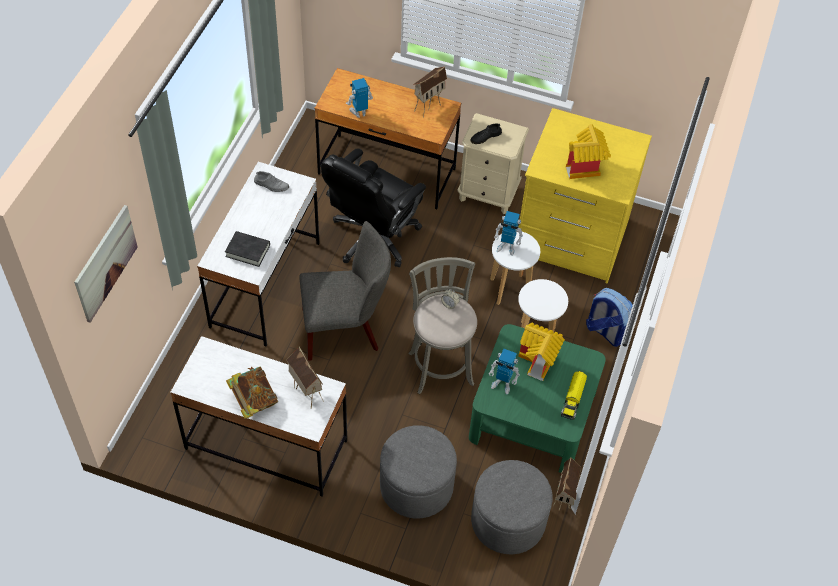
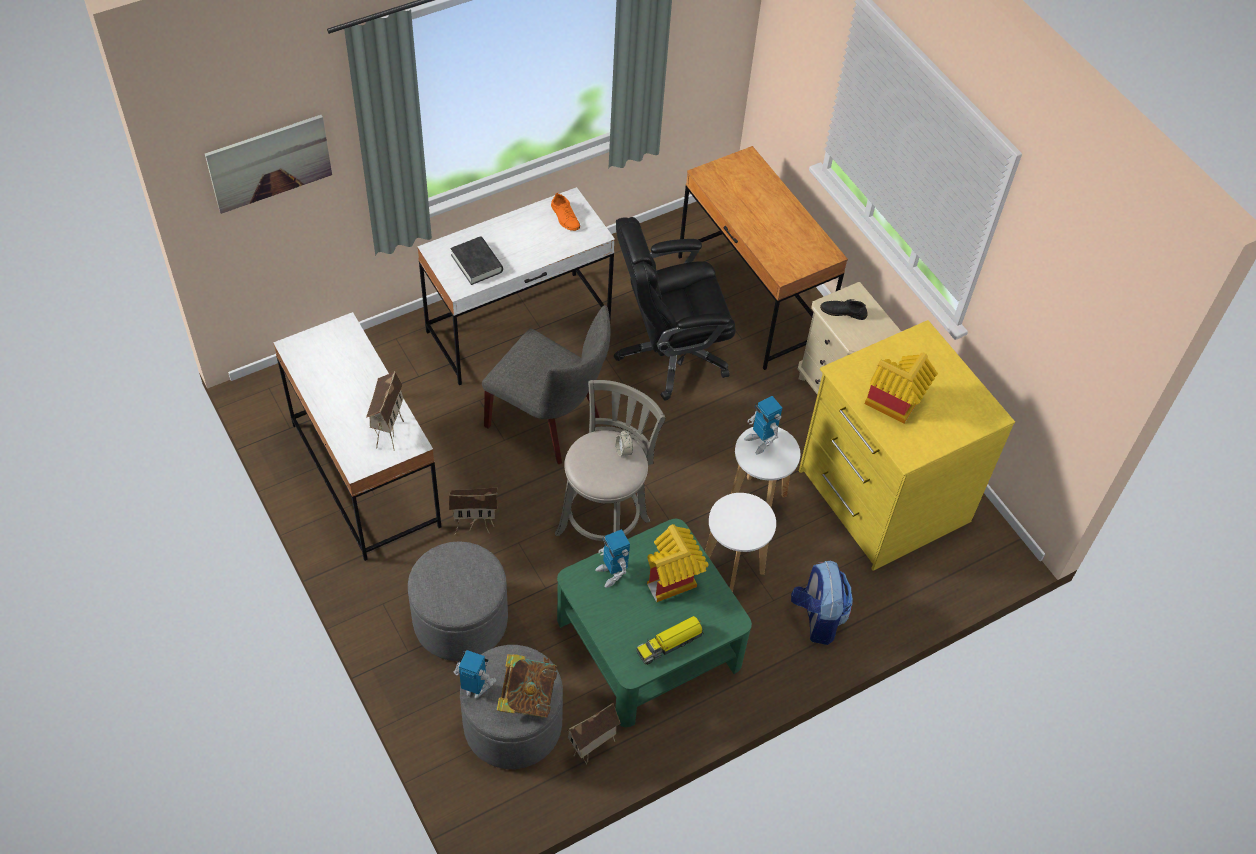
camera: 40 degrees right, 0 degrees up
(253, 400) = (334, 403): book -> book (527, 696)
(271, 185) = (565, 217): grey shoe -> orange shoe
(359, 112) = (727, 202): toy robot -> toy robot (475, 688)
(427, 105) = (807, 239): toy house -> toy house (475, 524)

